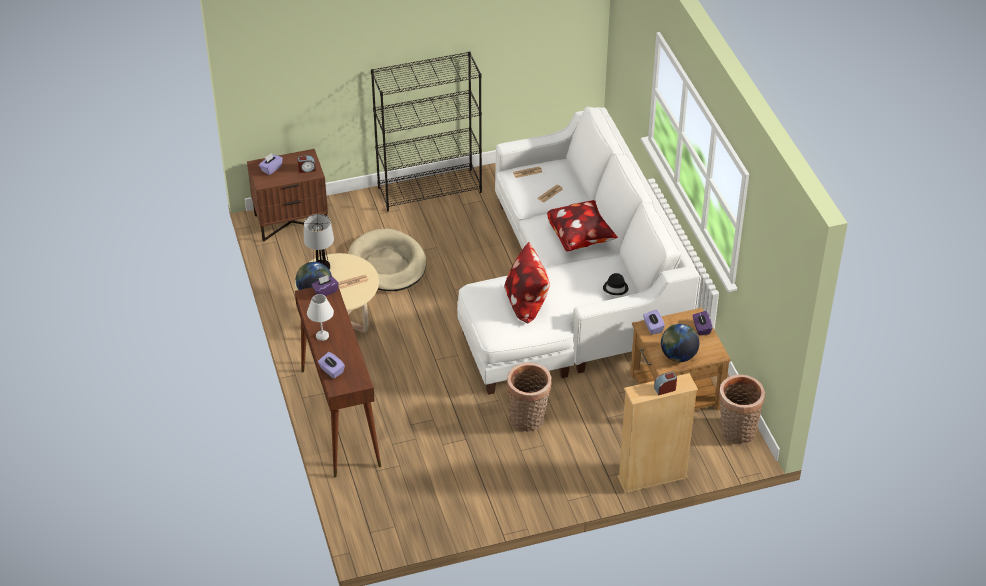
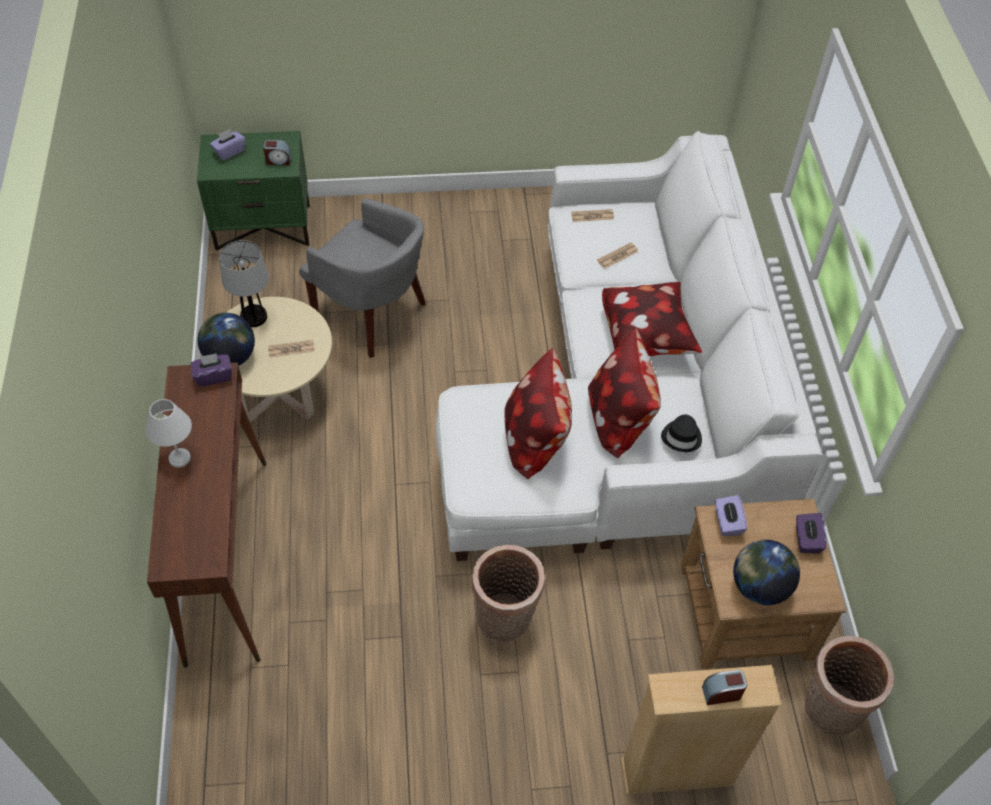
camera: 10 degrees right, 10 degrees up
(291, 221) = (263, 226): brown nightstand -> green nightstand
(331, 371) = (170, 529): purple tissue box -> none
(387, 264) = (372, 314): beige dog bed -> grey armchair
(430, 190) = (463, 211): black bookcase -> none
(575, 284) = (619, 418): none -> pillow

